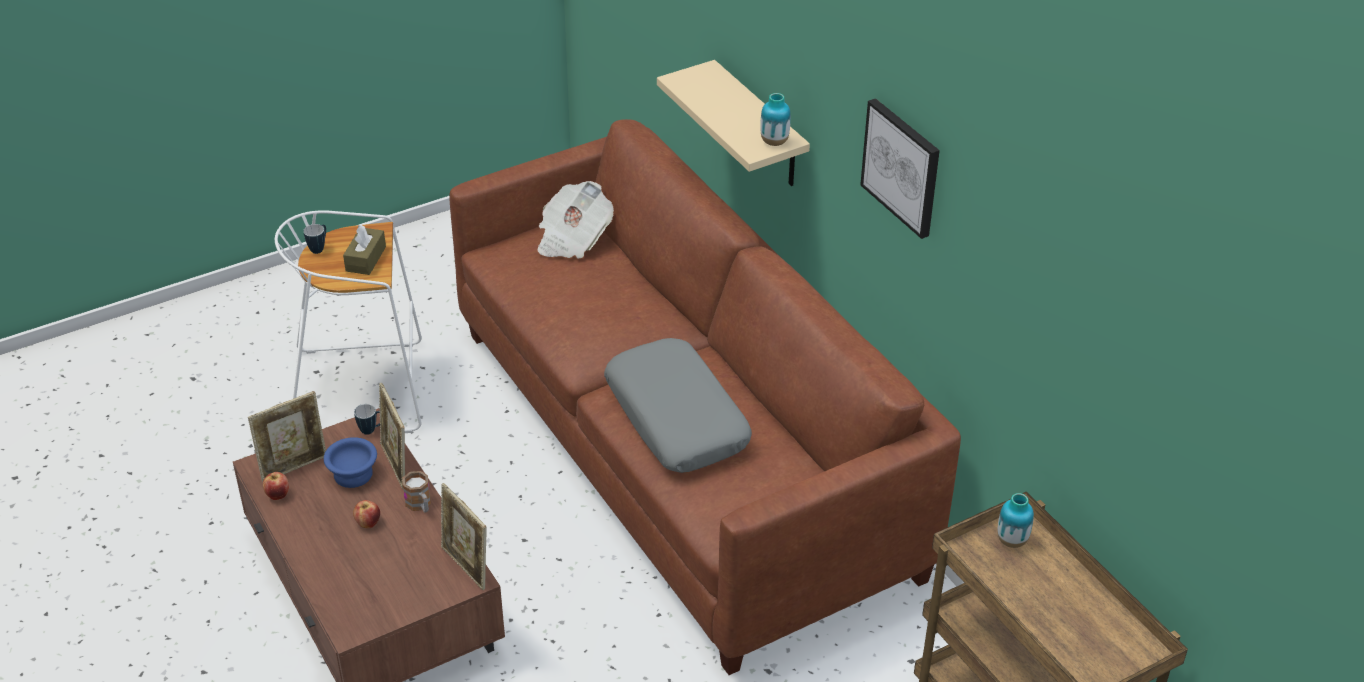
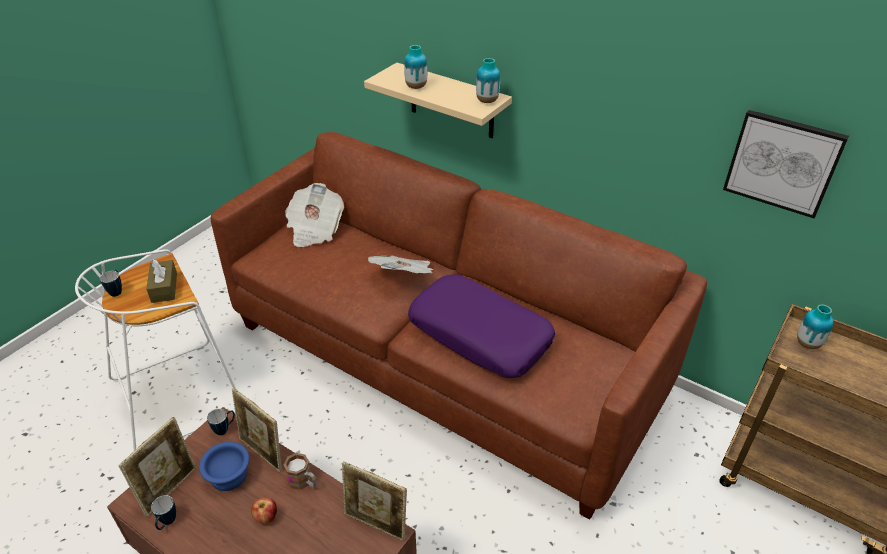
camera: 25 degrees left, 0 degrees up
(278, 495) = (167, 523): apple -> mug
(637, 327) = (404, 277): none -> newspaper
(677, 418) = (480, 335): grey pillow -> purple pillow
(709, 101) = (416, 87): none -> vase
(902, 167) = (629, 80): picture -> picture (782, 162)

